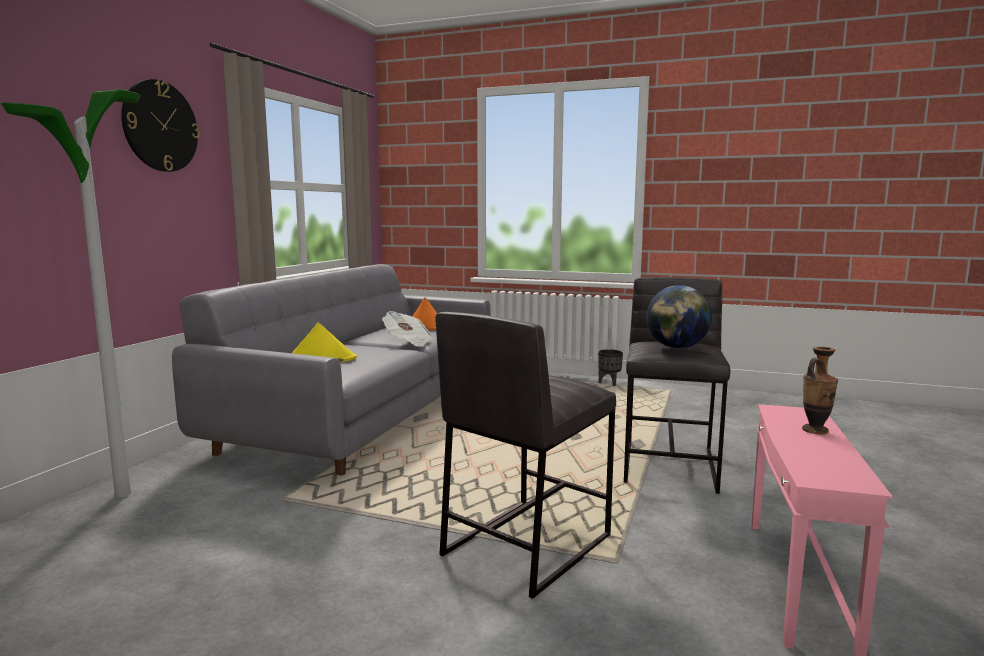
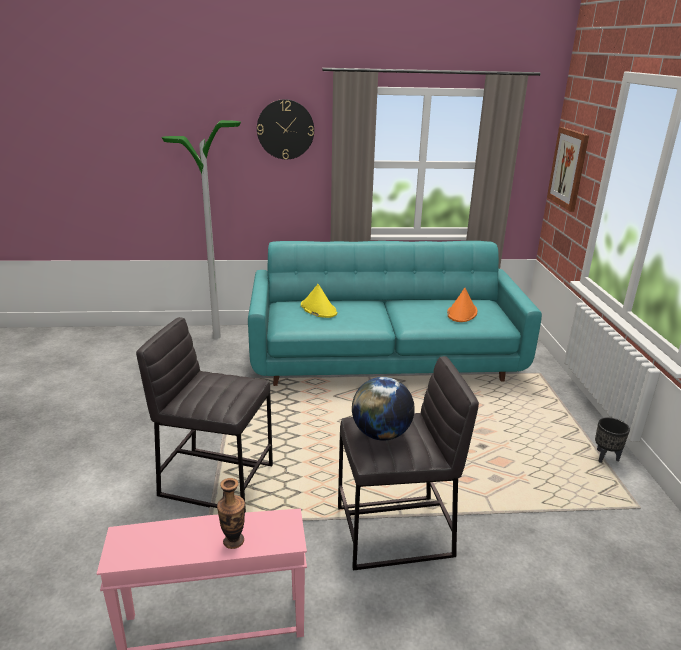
camera: 65 degrees right, 15 degrees up
(365, 412) = (384, 357): grey sofa -> turquoise sofa
(408, 342) = (404, 320): newspaper -> none
(415, 185) = (568, 168): none -> picture

